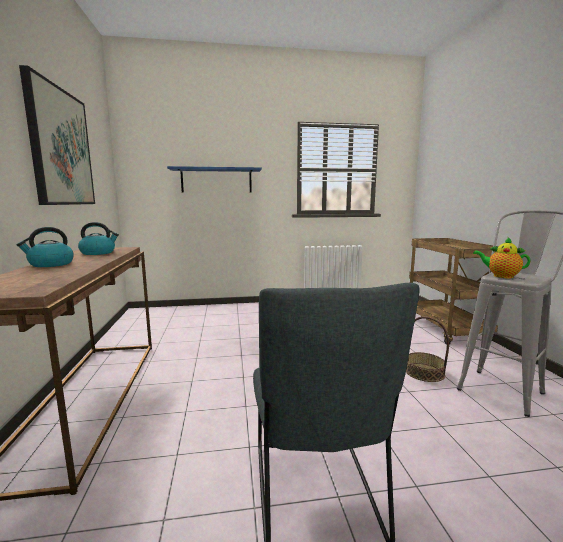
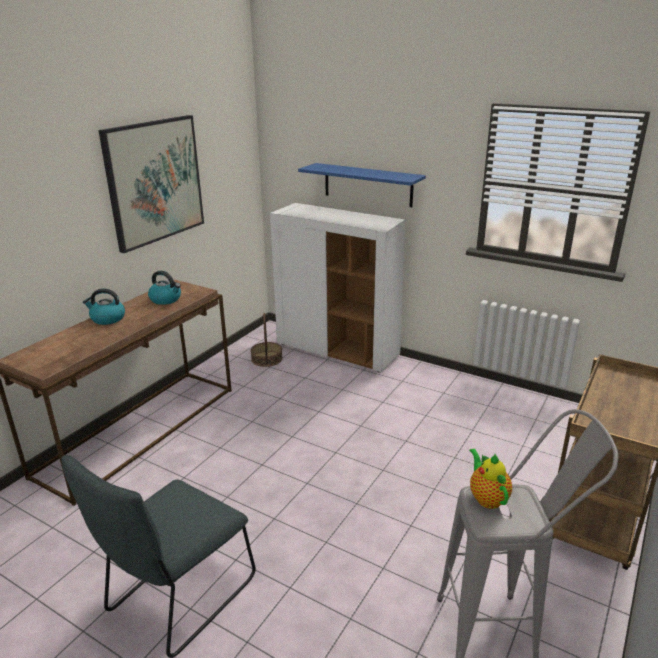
camera: 40 degrees right, 15 degrees up
(206, 309) = (338, 350): none -> white cabinet
(424, 372) = (441, 558): basket -> basket (267, 359)

